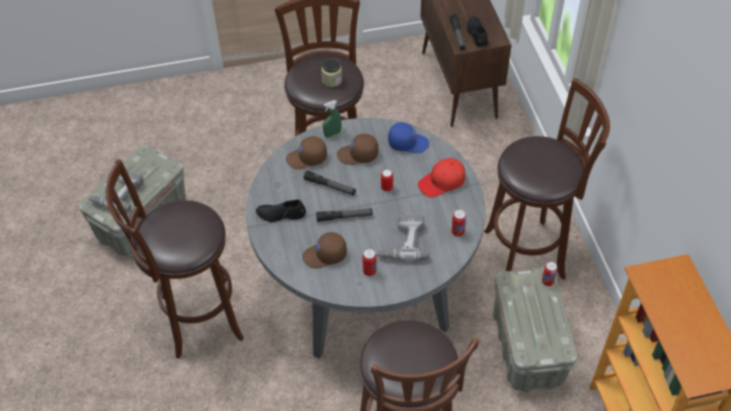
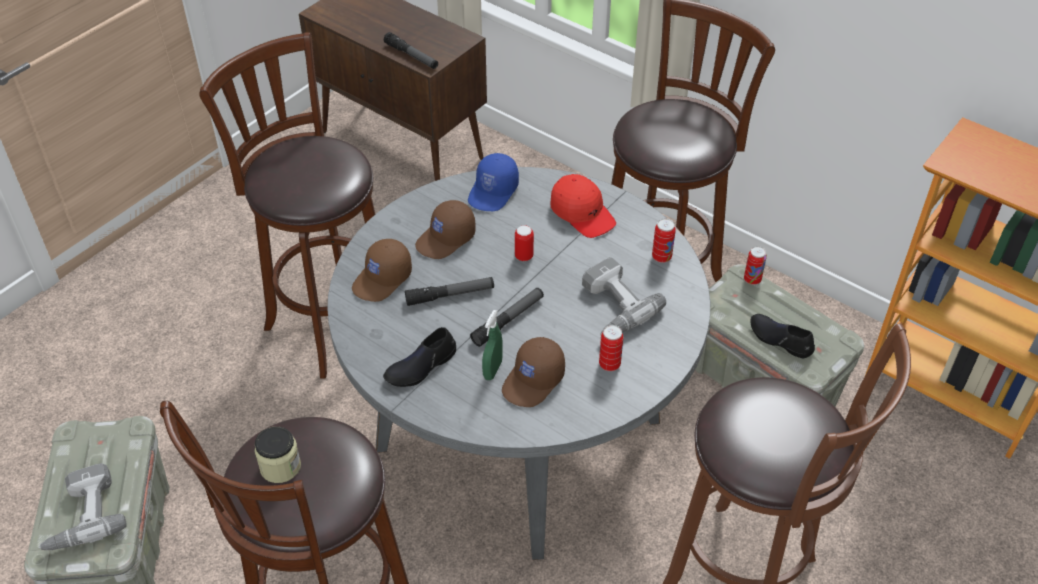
camera: 40 degrees left, 5 degrees down
(332, 80) = (324, 167): jar -> jar (280, 466)
(332, 133) = (385, 232): green spray bottle -> green spray bottle (492, 370)
(408, 143) = (494, 192): blue cap -> blue cap turned 150 degrees clockwise
(442, 182) = (582, 213): red cap -> red cap turned 60 degrees counterclockwise
(477, 34) = (433, 44): black shoe -> black shoe (780, 339)

